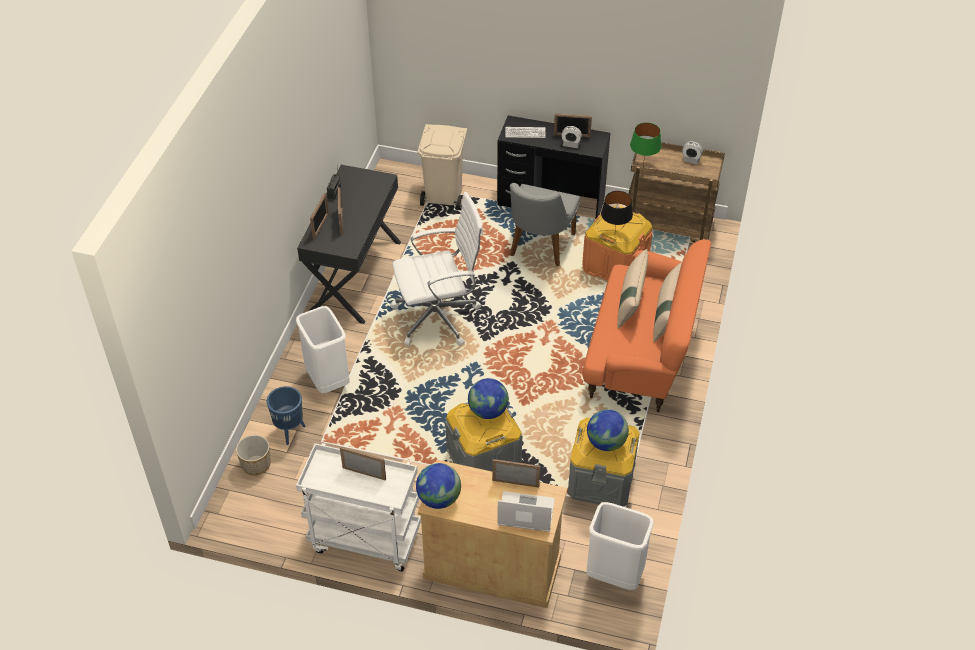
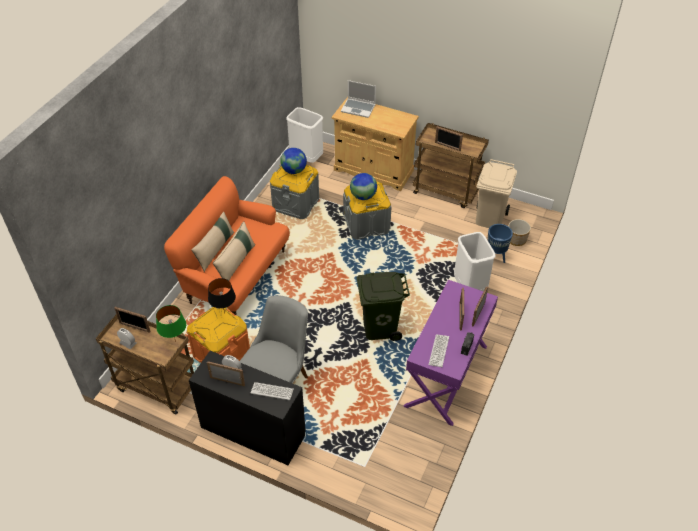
camera: 170 degrees left, 0 degrees up
(355, 276) = (447, 376): black desk -> purple desk
(364, 186) = (438, 351): none -> keyboard
(364, 540) = (446, 191): white cart -> brown cart
(439, 317) = (379, 327): white office chair -> green trash can
(439, 498) = (405, 120): globe -> none
(444, 196) = (354, 456): beige trash can -> beige trash can (489, 218)
(515, 483) = (360, 122): picture frame -> picture frame (134, 327)

